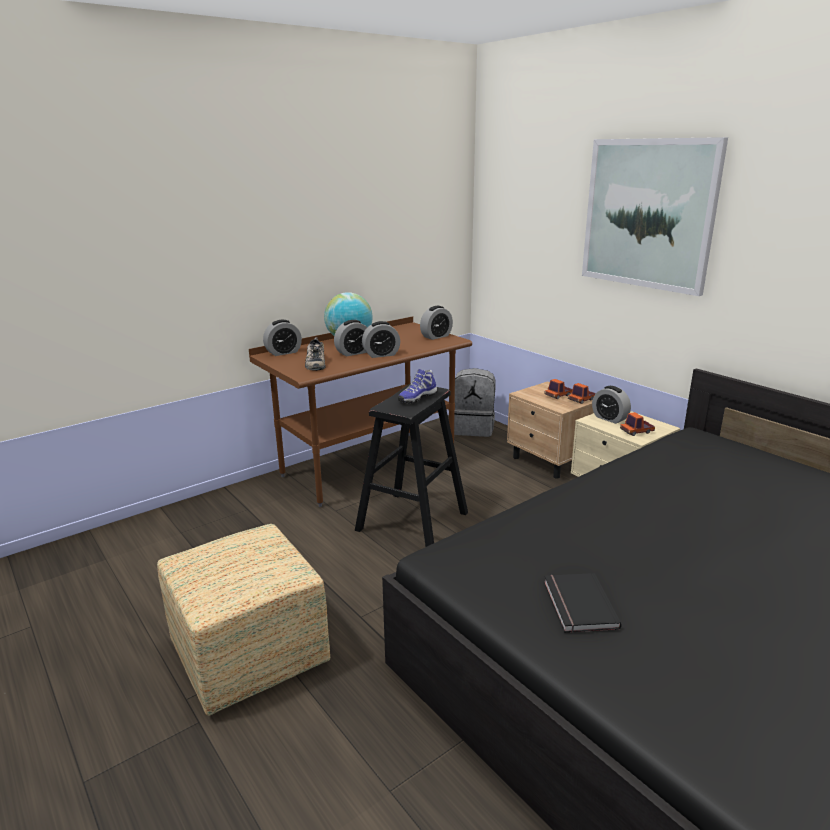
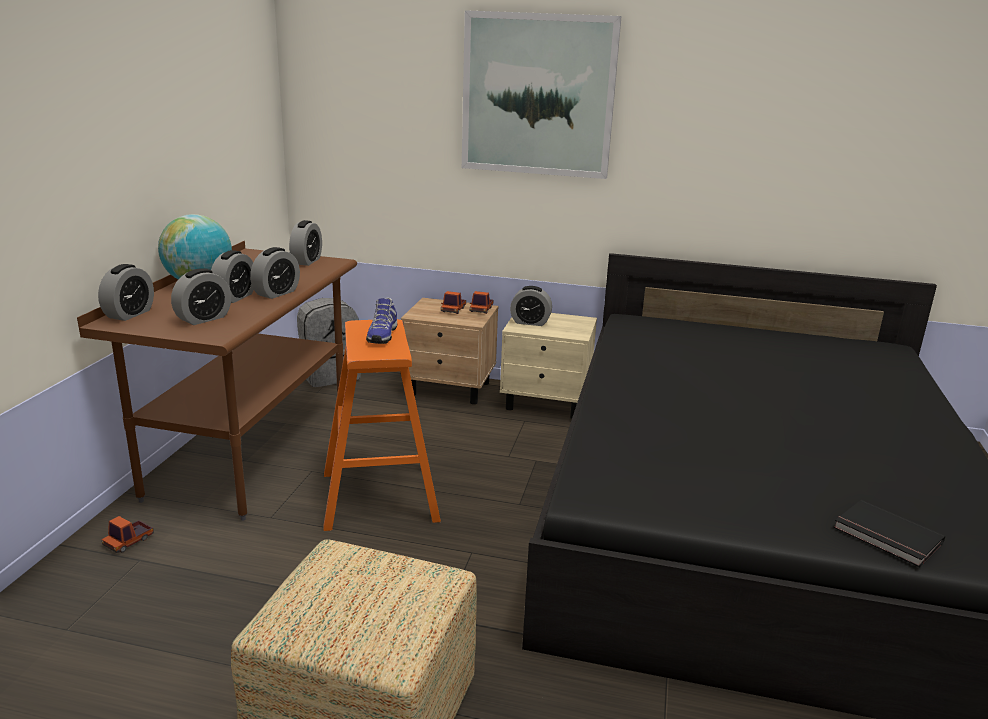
camera: 40 degrees left, 0 degrees up
(315, 363) = (203, 318): shoe -> alarm clock
(412, 521) = (379, 496): black stool -> orange stool
(577, 605) = (744, 489): black book -> black book (886, 536)
(636, 431) = (568, 329): toy truck -> toy truck (128, 541)

